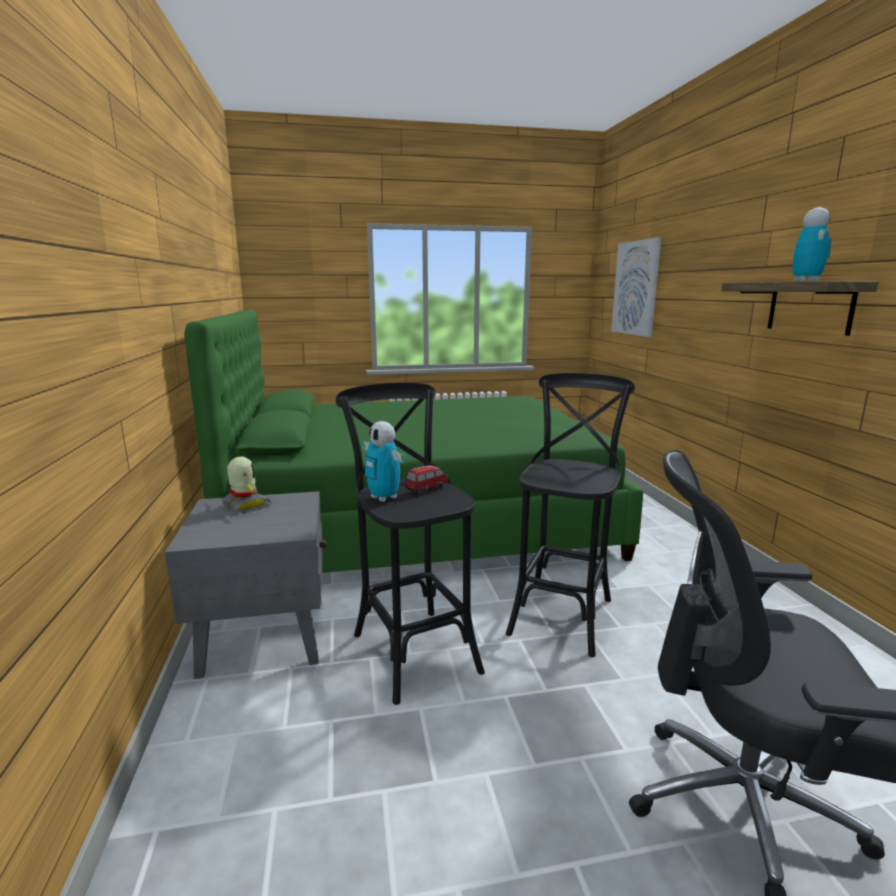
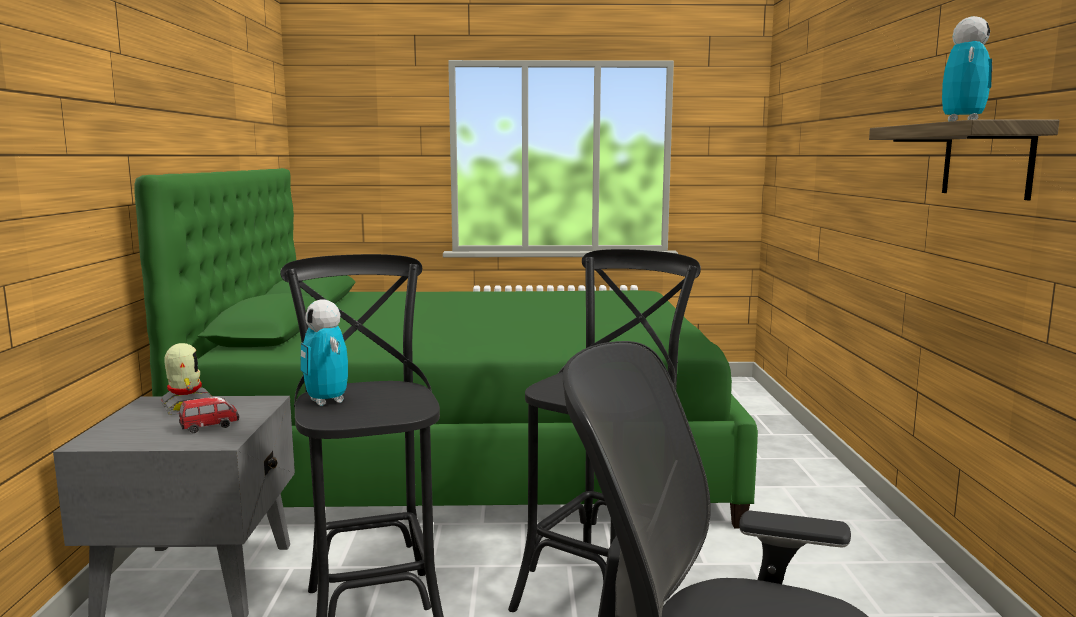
camera: 10 degrees right, 5 degrees down
(426, 489) = (391, 394): toy car -> toy car (210, 427)
(635, 288) = (807, 141): picture -> none

